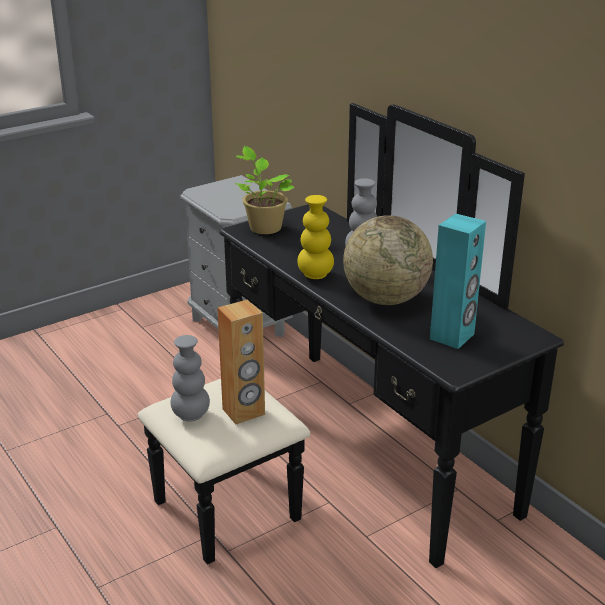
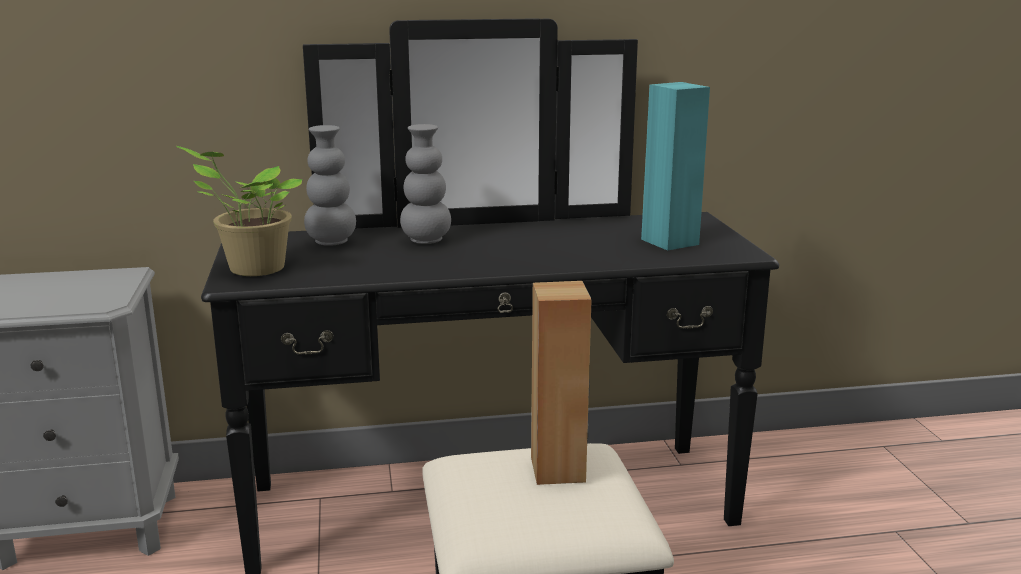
camera: 65 degrees left, 10 degrees down
(191, 415) = (532, 514): grey vase -> grey vase (331, 242)
(315, 275) = (445, 268): yellow vase -> none
(385, 299) = (552, 250): globe -> none

